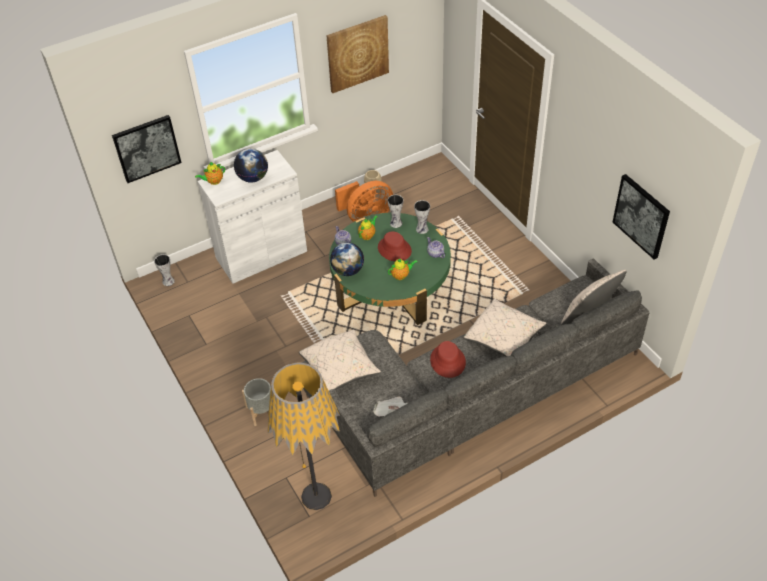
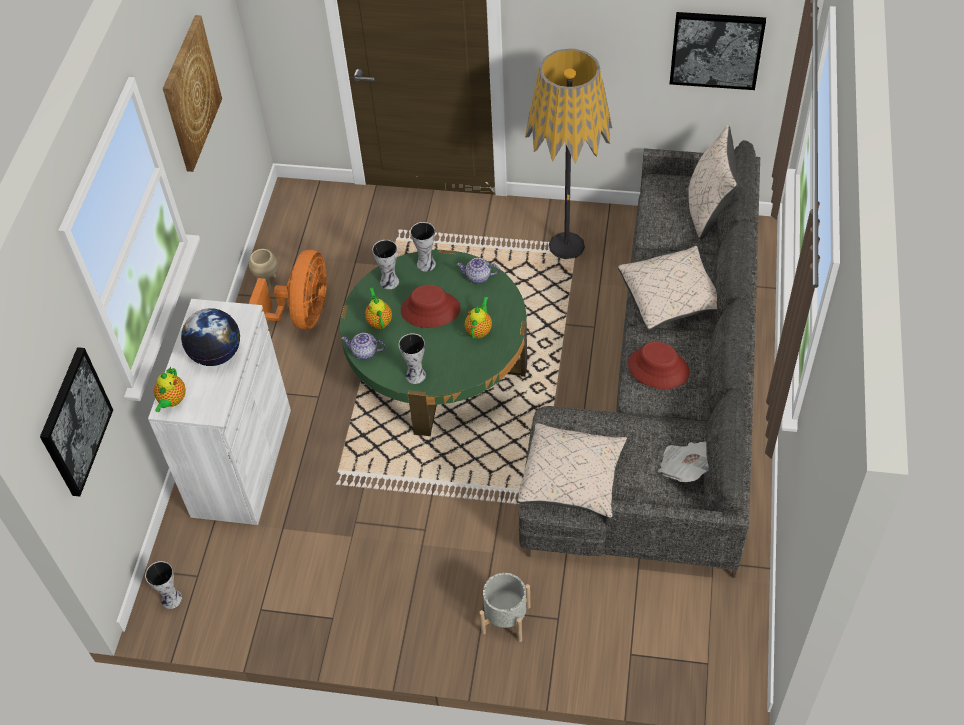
camera: 50 degrees left, 5 degrees up
(316, 496) = (685, 638): floor lamp -> floor lamp (566, 246)
(348, 270) = (416, 376): globe -> vase

